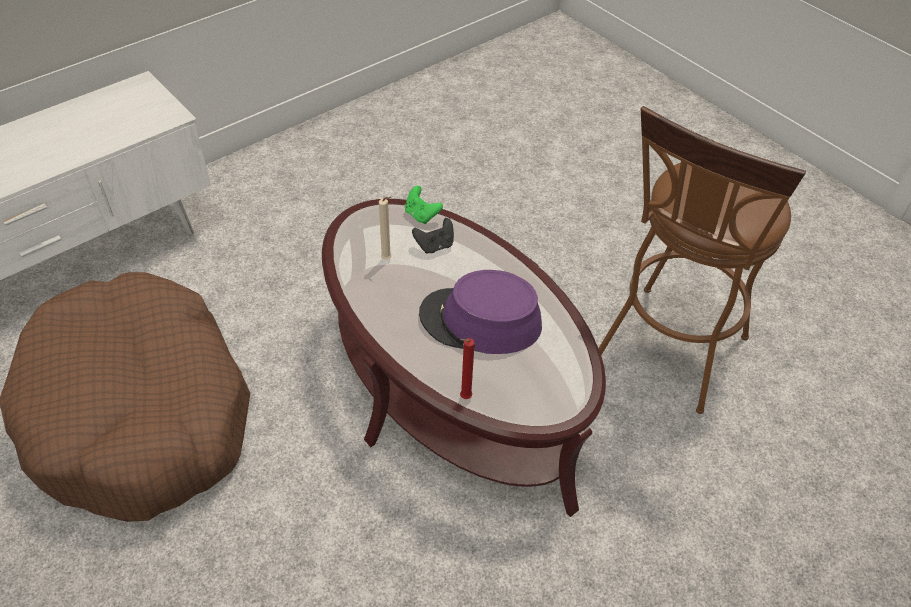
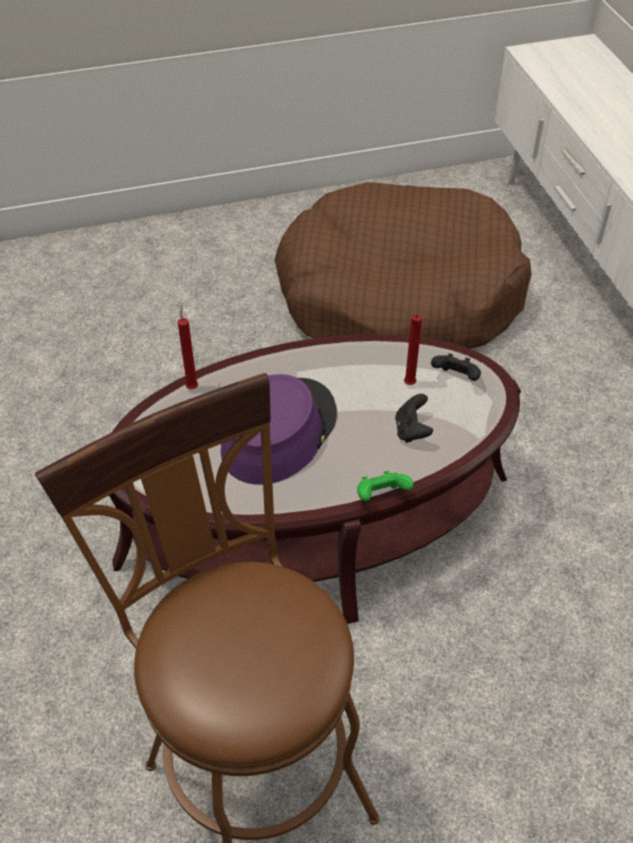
camera: 115 degrees right, 0 degrees up
(366, 234) = (456, 378): none -> black game controller
(387, 259) = (408, 385): beige candle -> red candle
(421, 215) = (470, 434): green game controller -> green game controller (381, 496)

